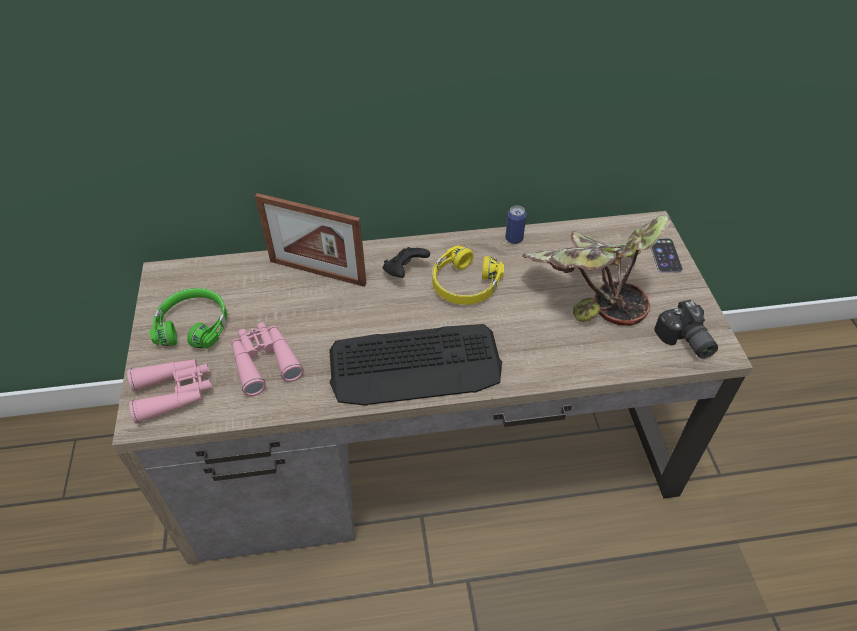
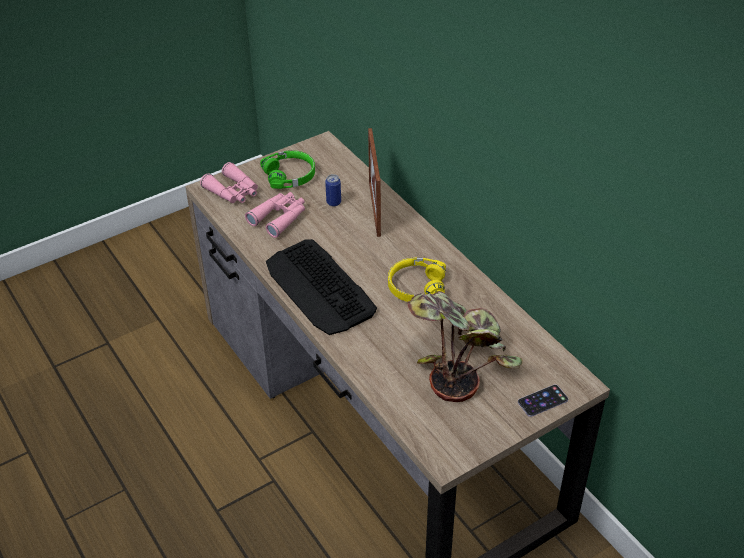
camera: 65 degrees right, 5 degrees down
(404, 271) = (407, 251): black game controller -> none
(514, 239) = (490, 299): can -> can (333, 202)
(684, 341) = (442, 434): camera -> none

